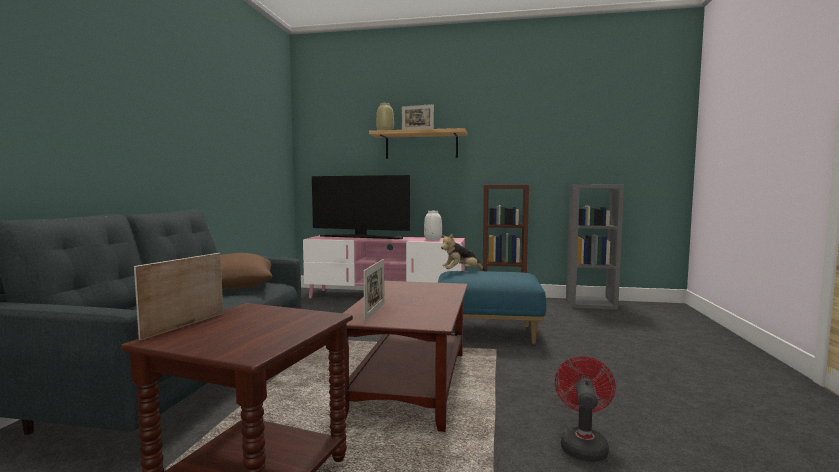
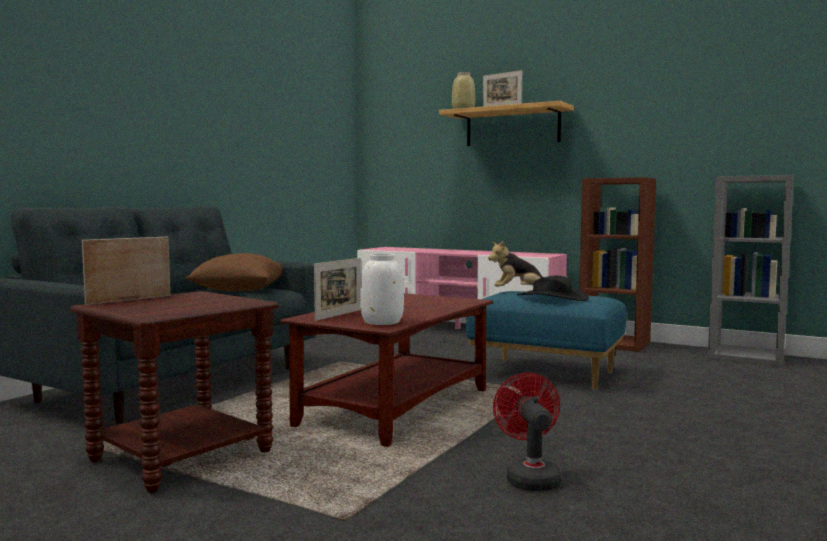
camera: 20 degrees right, 0 degrees up
(361, 237) = (430, 250): television -> none
(433, 239) = (518, 254): white vase -> white vase (382, 322)
(495, 276) = (552, 297): none -> black hat
(583, 444) = (530, 477): red fan -> red fan turned 45 degrees counterclockwise

